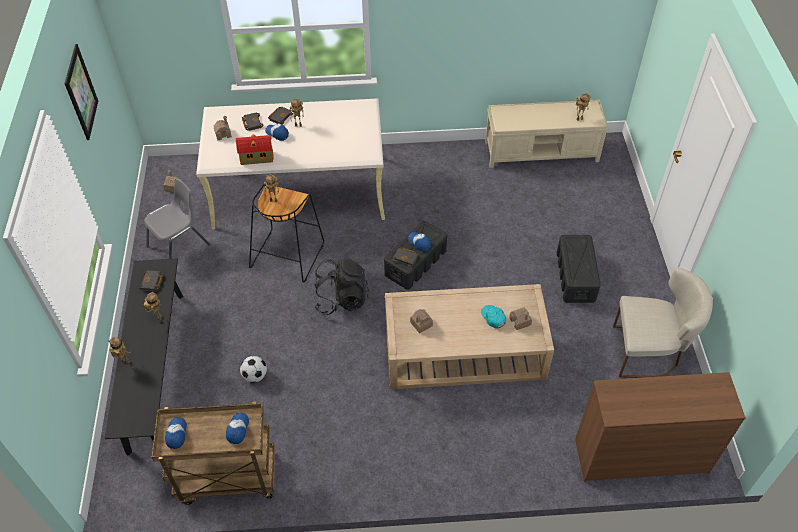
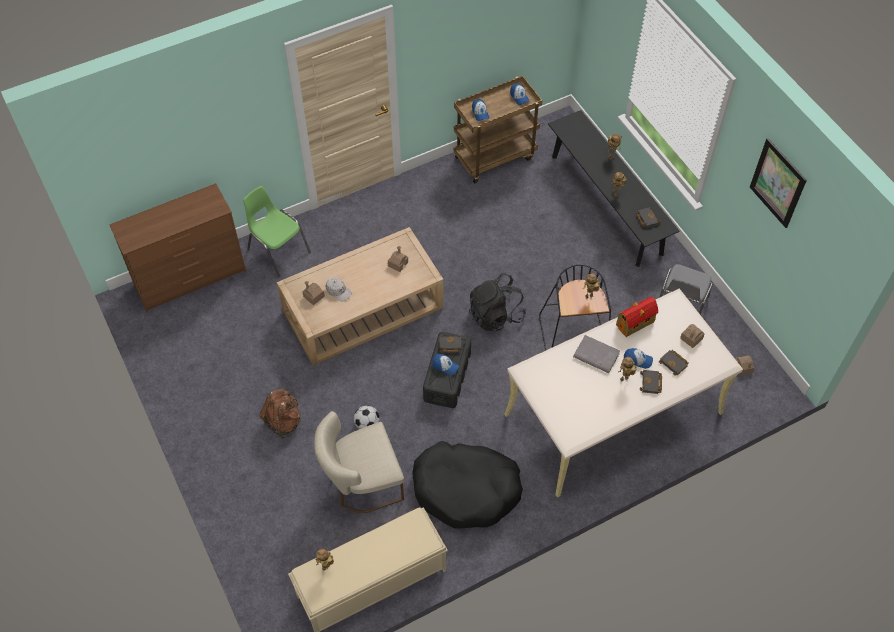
camera: 155 degrees right, 5 degrees up
(255, 376) = (525, 227): football -> football (367, 424)
(307, 147) = (595, 355): none -> grey book
(444, 181) = (466, 490): none -> black dog bed
(493, 318) = (338, 291): turquoise cap -> white cap
(532, 453) = (278, 250): none -> green chair
(575, 277) = (283, 421): black storage box -> brown backpack
(648, 352) = (197, 368): beige chair -> beige chair (361, 484)

